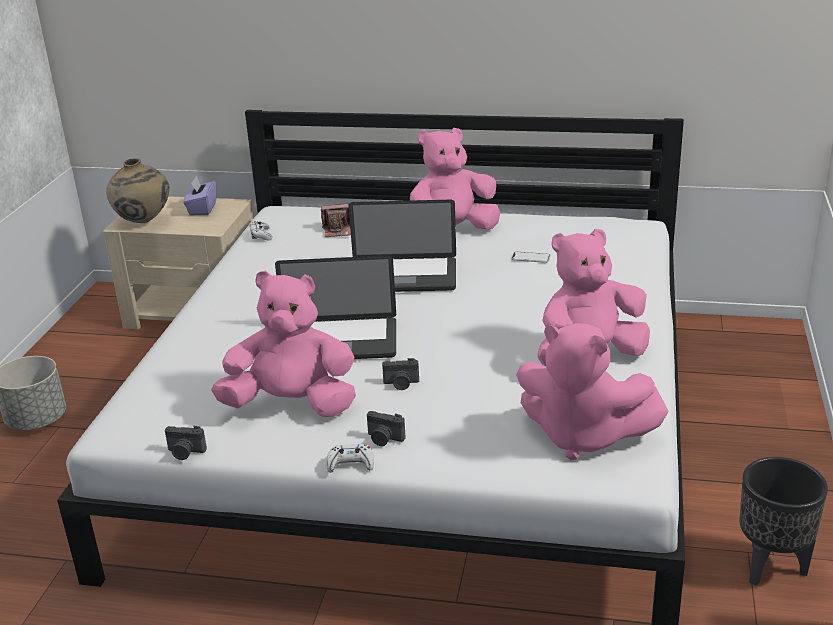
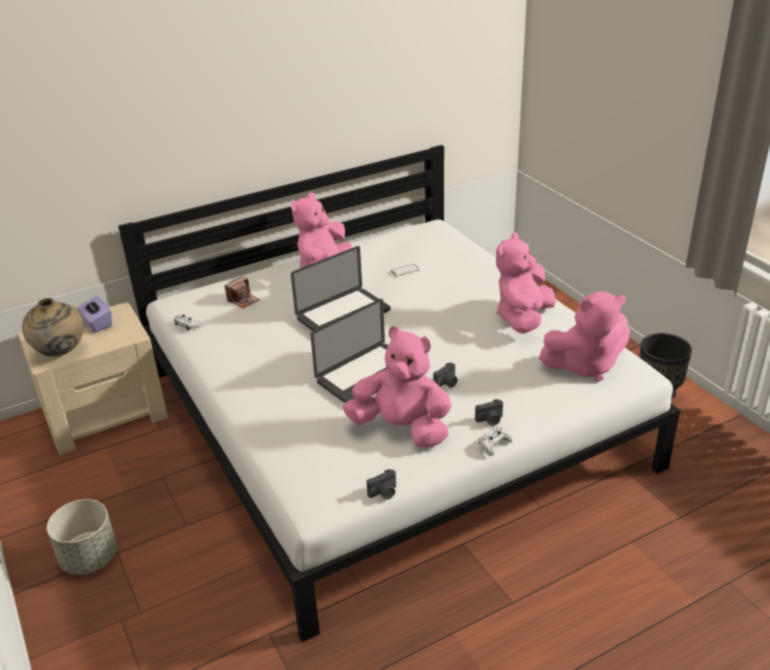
camera: 40 degrees left, 5 degrees up
(292, 405) = (402, 429): pink plush toy -> pink plush toy turned 60 degrees clockwise

